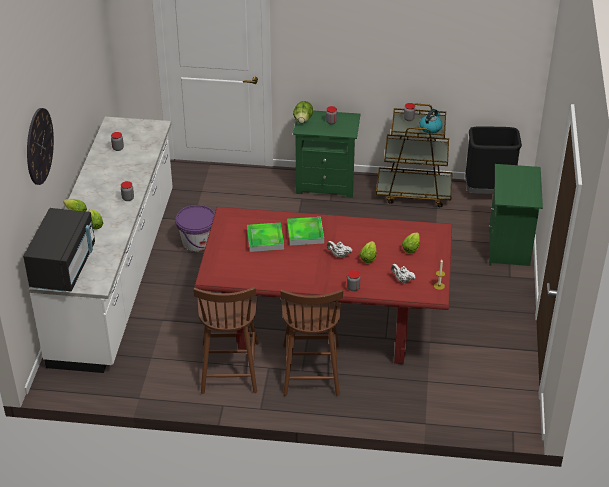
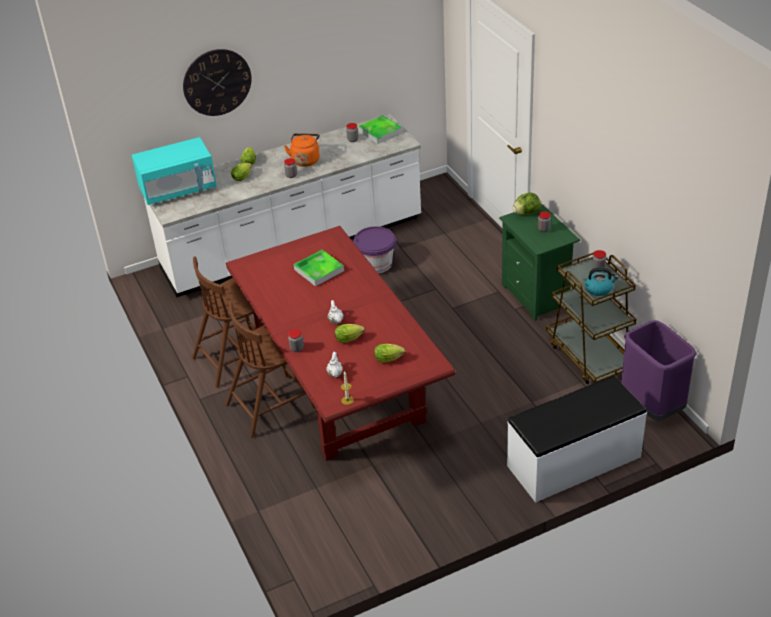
camera: 60 degrees right, 0 degrees up
(64, 267) = (178, 189): black microwave -> turquoise microwave
(114, 182) = (305, 160): none -> orange kettle
(305, 233) = (349, 287): tray -> tray (380, 132)
(488, 192) = (651, 406): black trash can -> purple trash can
(509, 248) = (574, 462): green nightstand -> white bench

